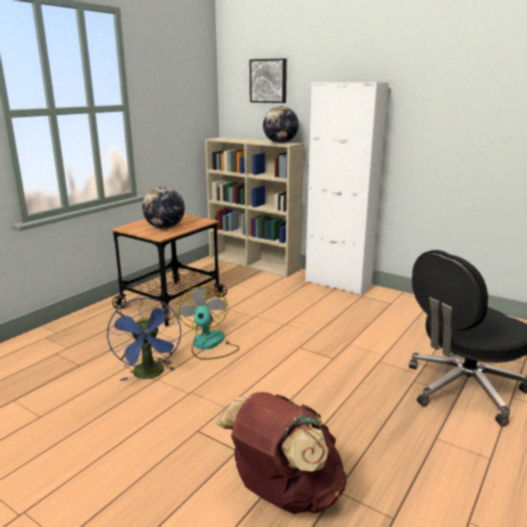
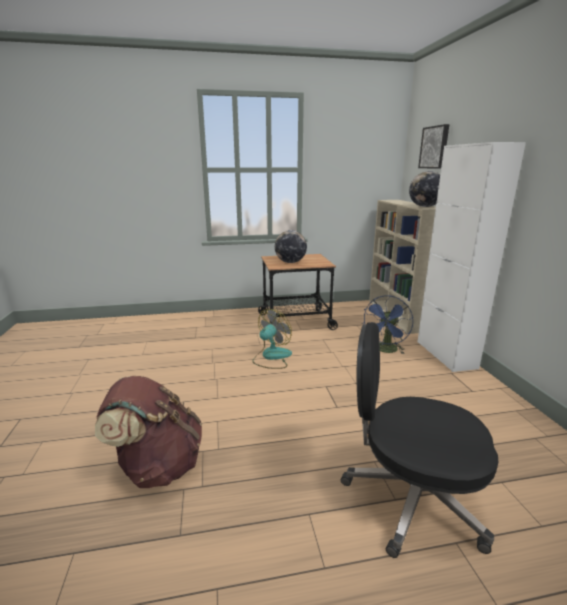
camera: 45 degrees right, 0 degrees up
(150, 375) = (214, 358): blue fan -> blue fan (385, 350)

